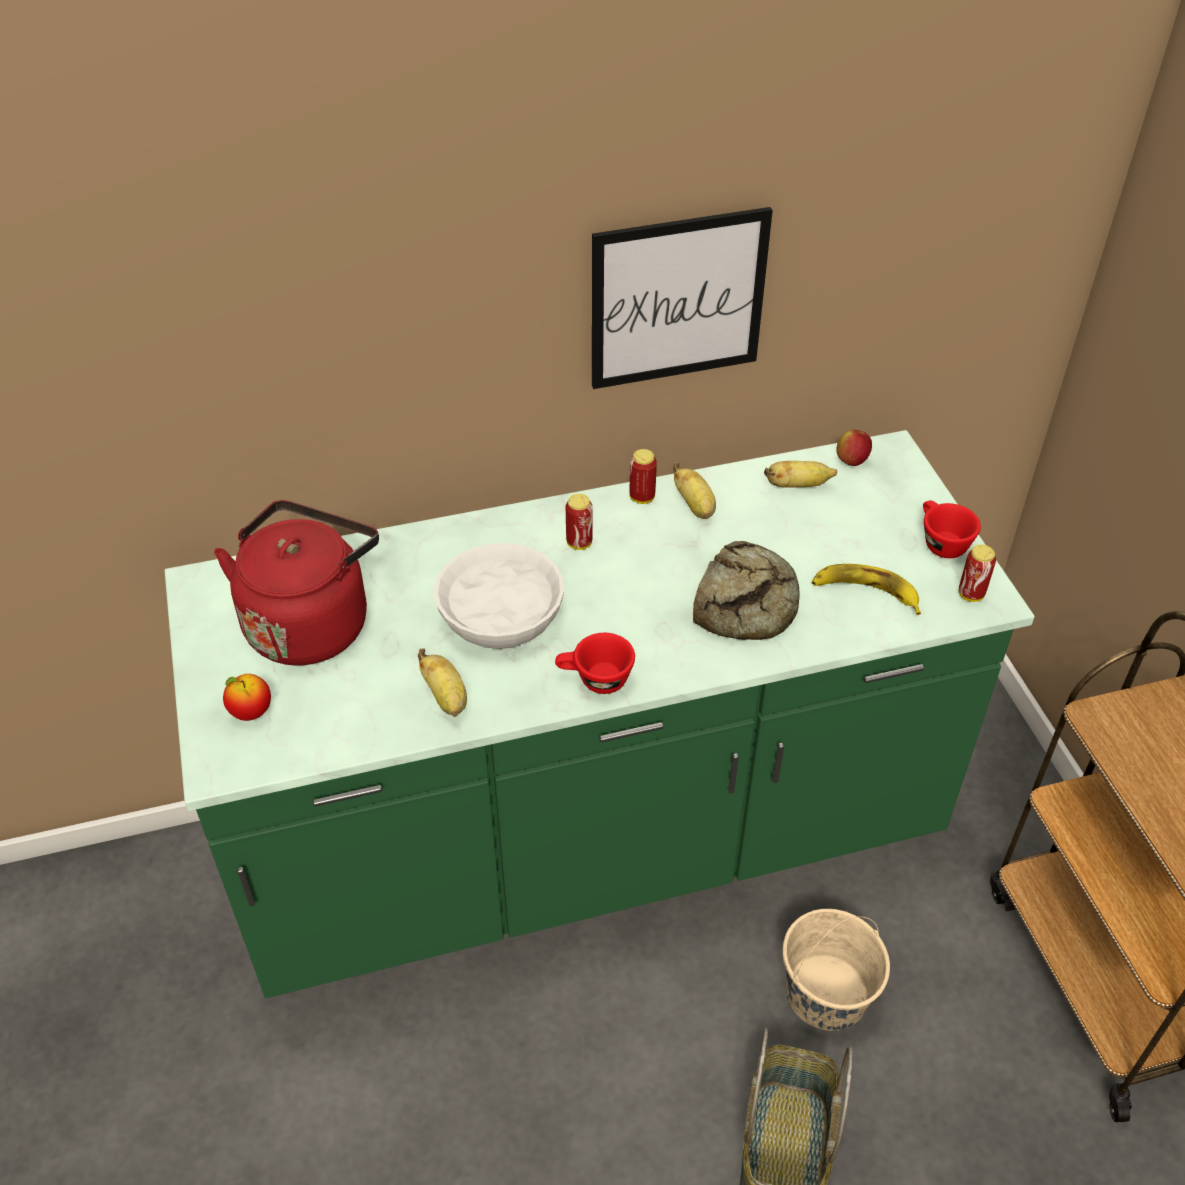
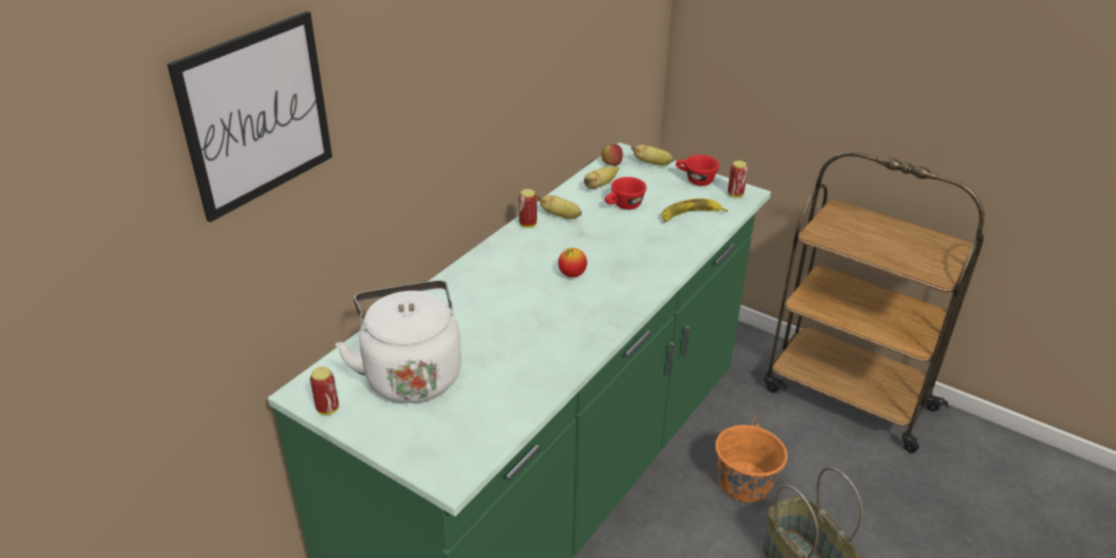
camera: 40 degrees left, 10 degrees down
(251, 712) = (435, 438): apple -> apple (572, 274)
(310, 622) = (411, 373): red kettle -> white kettle
(446, 697) = (544, 366): banana -> banana (653, 164)
(499, 615) = (522, 313): white bowl -> none
(579, 543) = (521, 260): can -> can (327, 409)
(594, 680) = (613, 316): red cup -> red cup (623, 206)
(677, 299) = (519, 81): picture -> picture (257, 115)
(747, 601) = (641, 244): bread -> none
(825, 993) = (744, 483): beige bucket -> orange bucket

